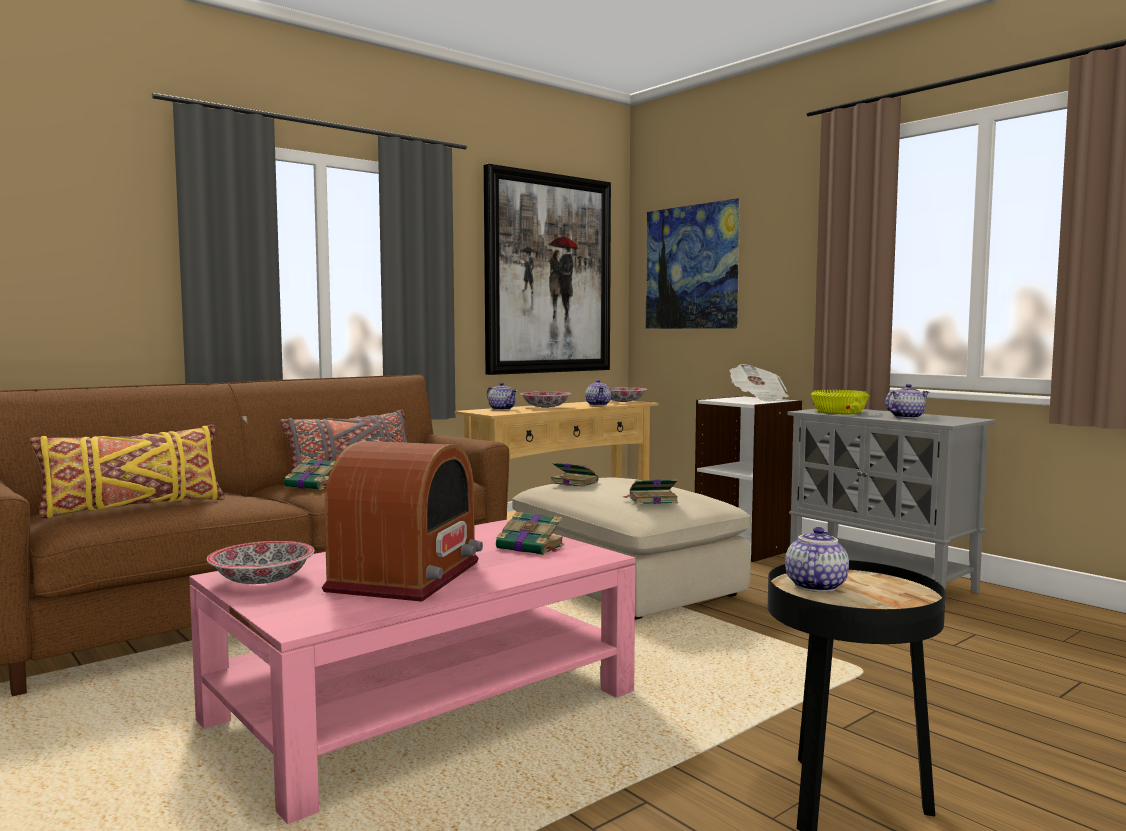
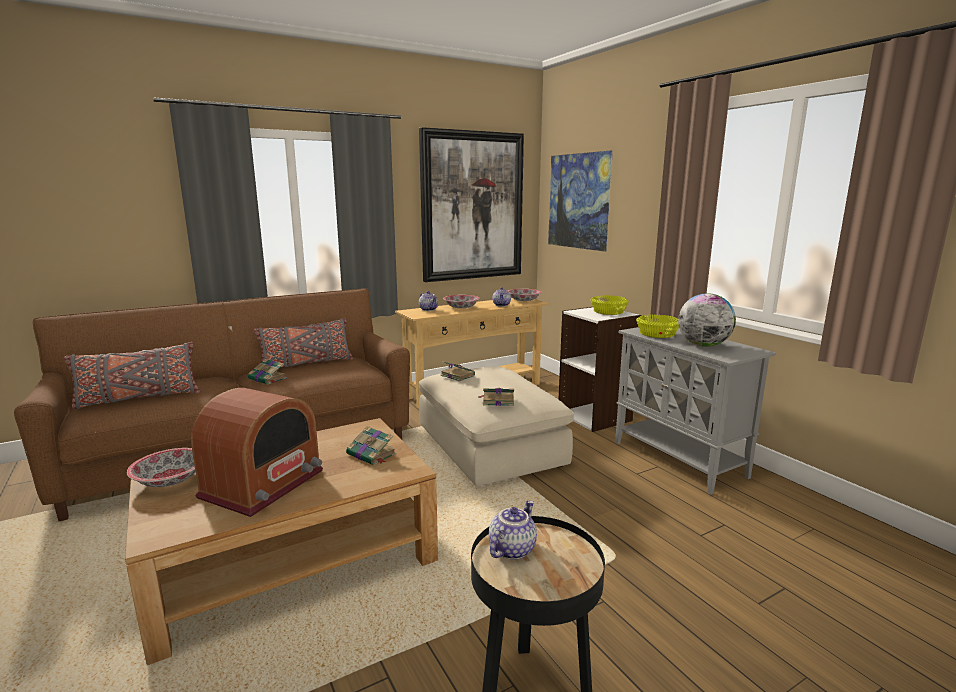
camera: 10 degrees right, 10 degrees up
(133, 507) = (138, 398): yellow pillow -> grey pillow
(424, 706) = (293, 559): pink coffee table -> brown coffee table
(758, 399) = (609, 312): newspaper -> yellow bowl
(906, 417) = (703, 345): teapot -> globe

